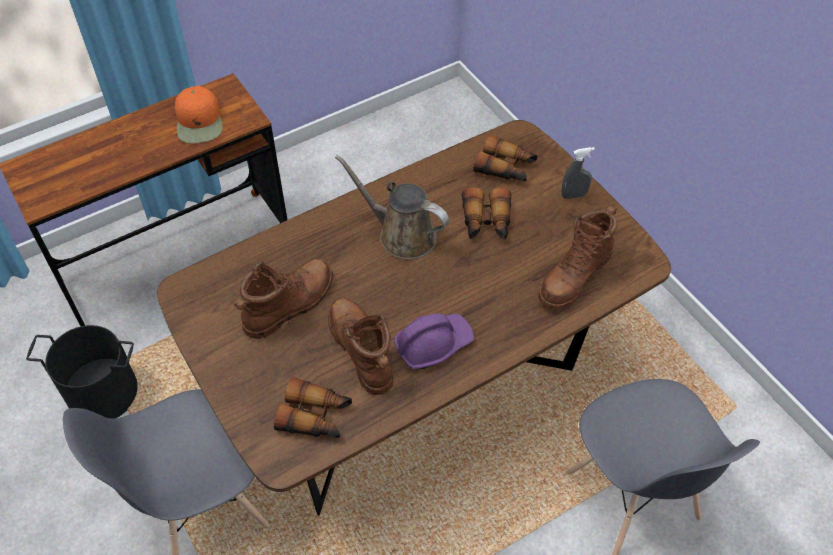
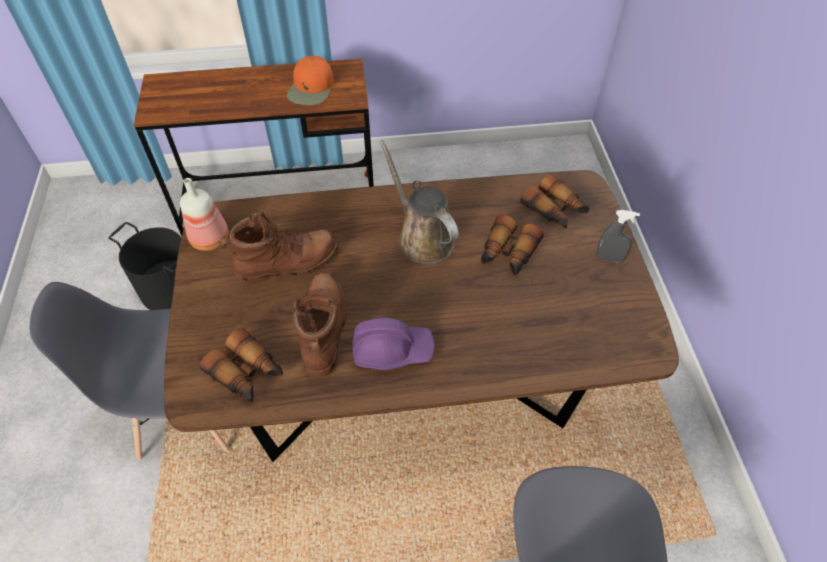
camera: 25 degrees right, 0 degrees up
(196, 309) = (210, 238): none -> bottle
(574, 276) = (567, 337): brown boot -> none

